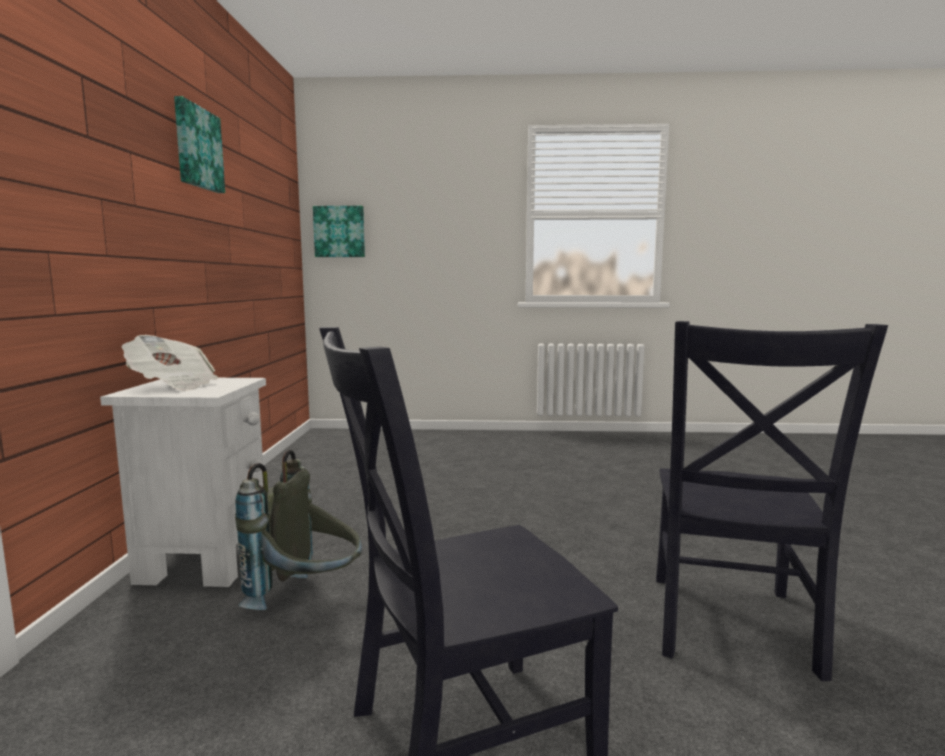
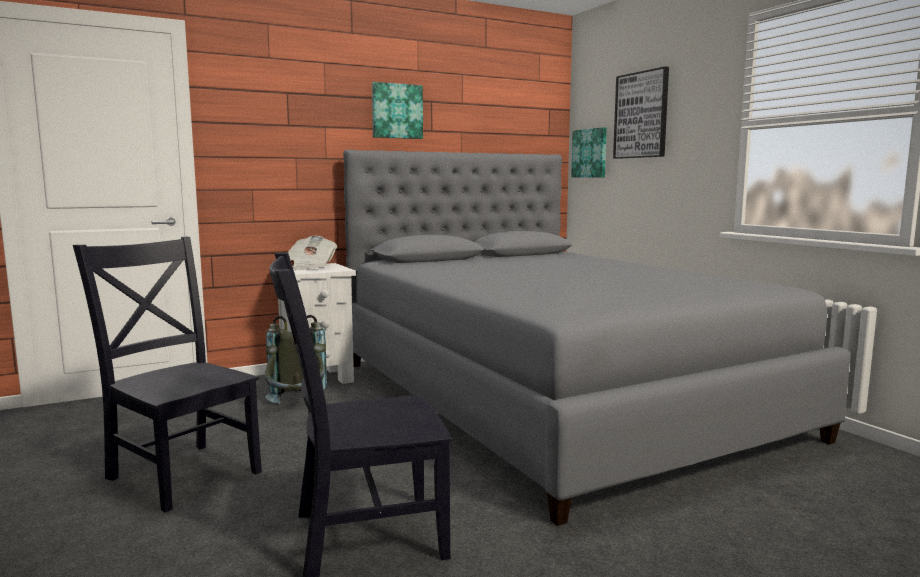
camera: 60 degrees right, 0 degrees up
(412, 197) = (641, 115): none -> picture
(467, 473) = (551, 397): none -> grey bed

